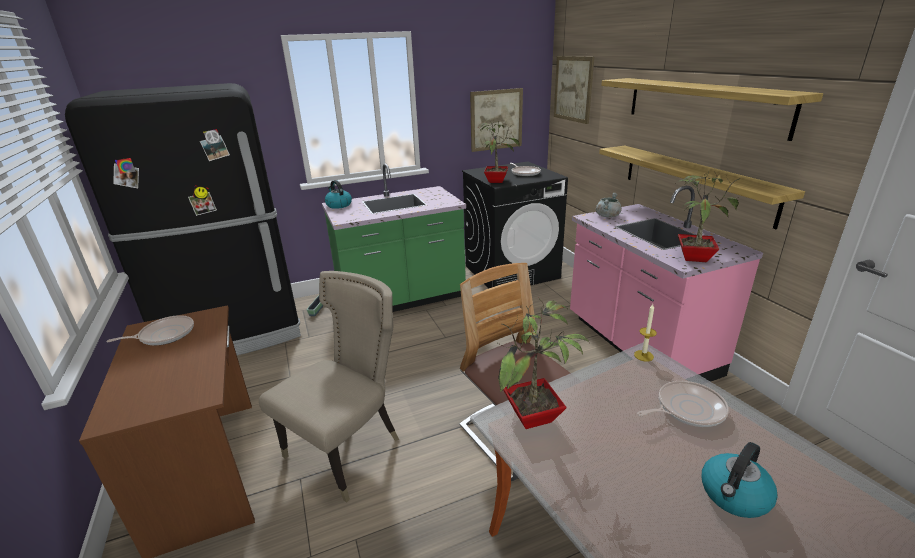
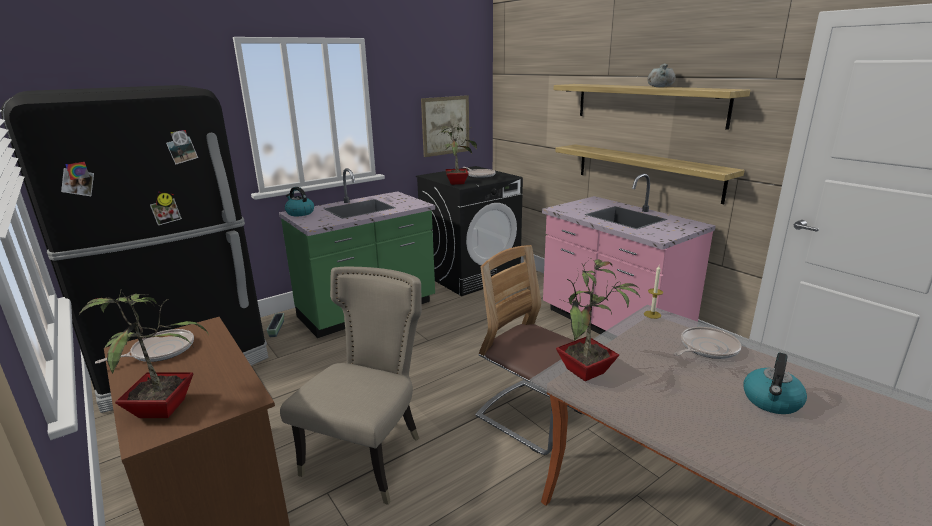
camera: 15 degrees left, 5 degrees down
(573, 89) = (517, 95): picture -> none
(607, 216) = (573, 207): grey cooking pot -> grey cooking pot (659, 87)
(694, 257) = (664, 232): potted plant -> potted plant (164, 407)

